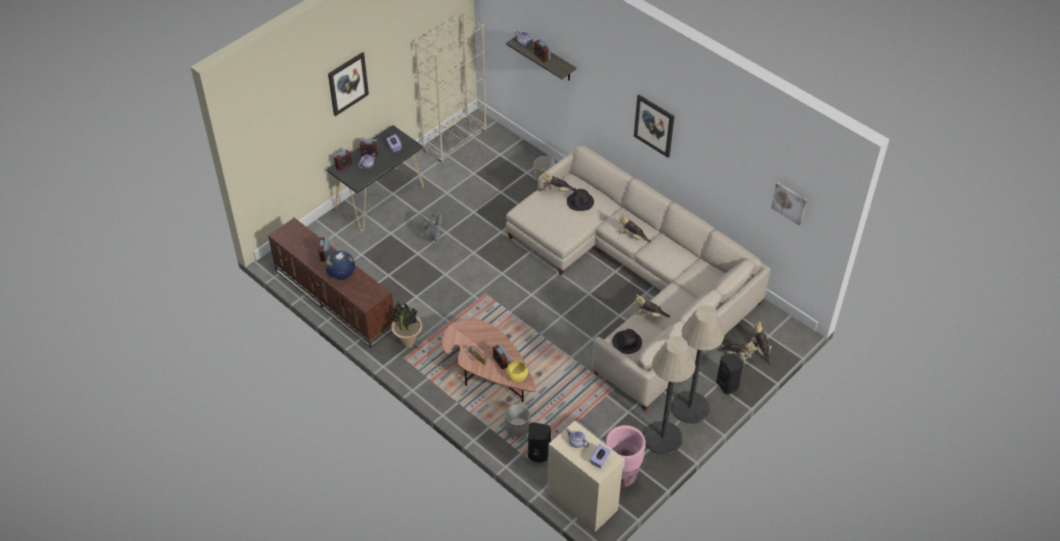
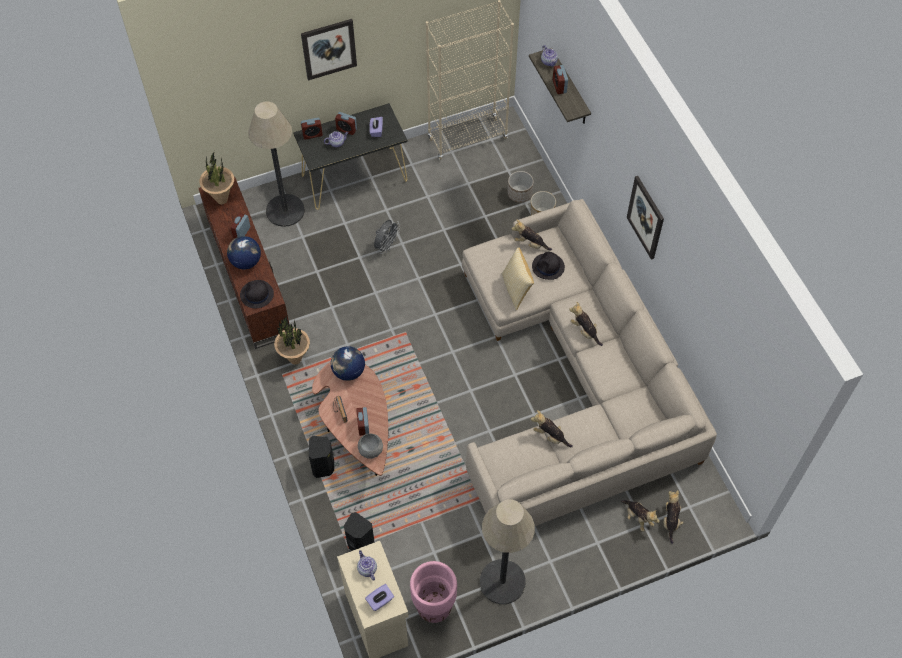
camera: 25 degrees right, 10 degrees up
(293, 237) = (221, 199): none -> potted plant
(466, 328) = (348, 372): none -> globe
(517, 376) = (370, 450): yellow bowl -> grey bowl
(517, 427) = (355, 503): planter -> planter (519, 194)
(565, 226) = (516, 290): none -> pillow
(626, 342) = (506, 460): black hat -> black hat (256, 294)
(690, 407) = (552, 558): floor lamp -> floor lamp (285, 210)
(728, 385) = (609, 548): black speaker -> black speaker (323, 466)
(789, 203) = (748, 380): picture -> none

